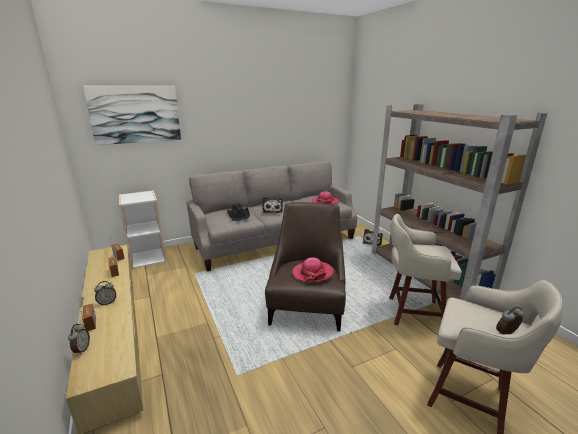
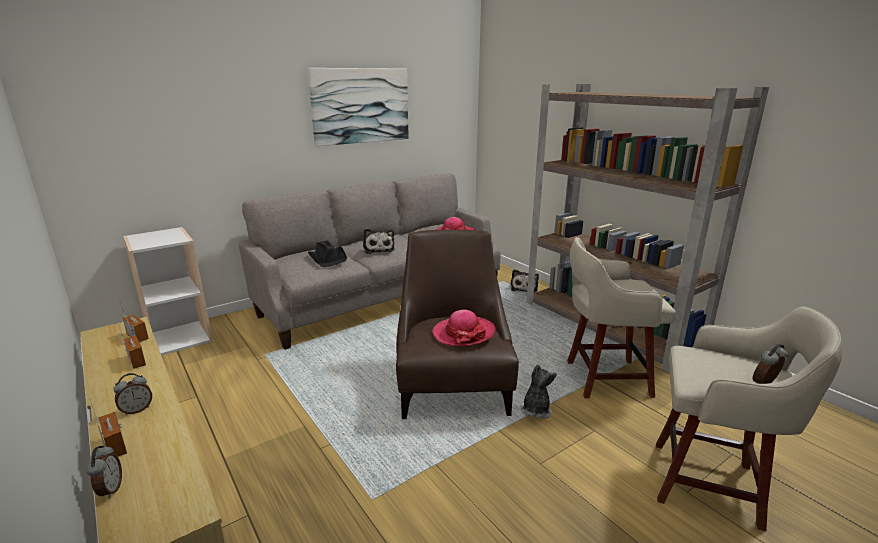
camera: 10 degrees left, 0 degrees up
(135, 114) = (146, 101): picture -> picture (361, 106)
(358, 329) = (536, 410): none -> plush toy

